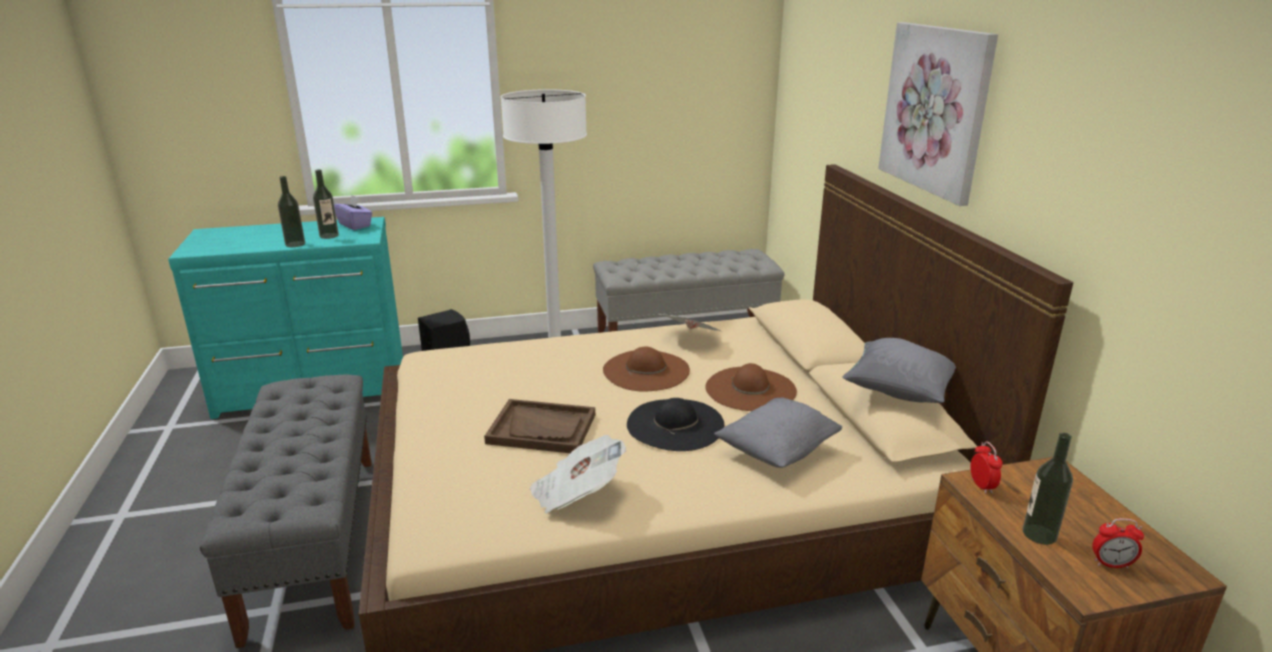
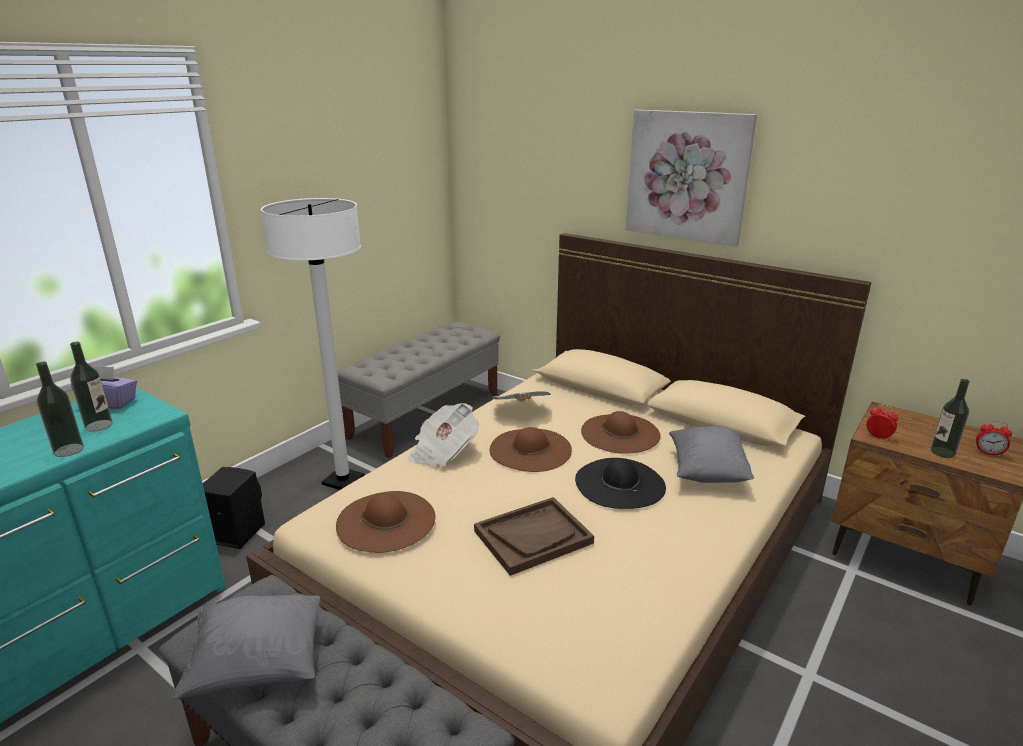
camera: 40 degrees left, 0 degrees up
(464, 373) = (386, 521): none -> brown hat
(576, 494) = (645, 576): newspaper -> newspaper (443, 452)
(897, 392) = (737, 396): grey pillow -> grey pillow (257, 665)
(1111, 564) = (988, 453): alarm clock -> alarm clock turned 60 degrees clockwise

